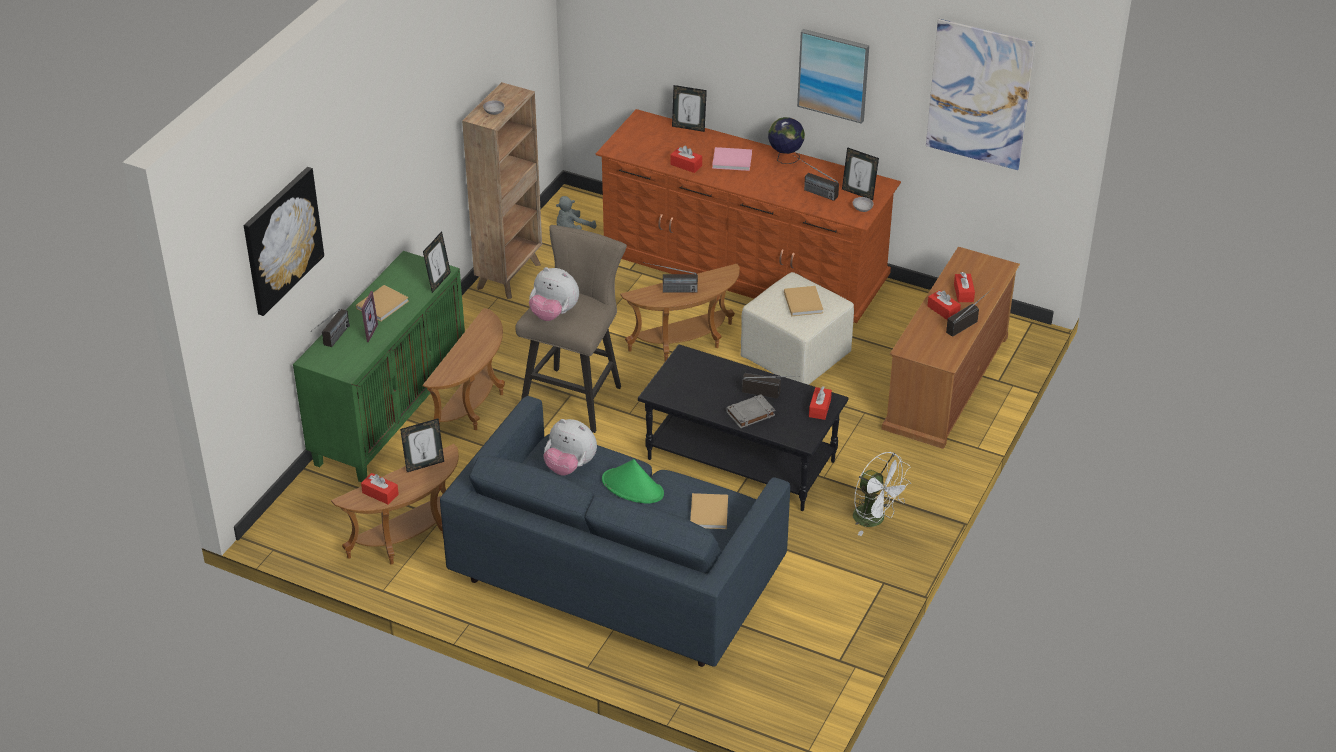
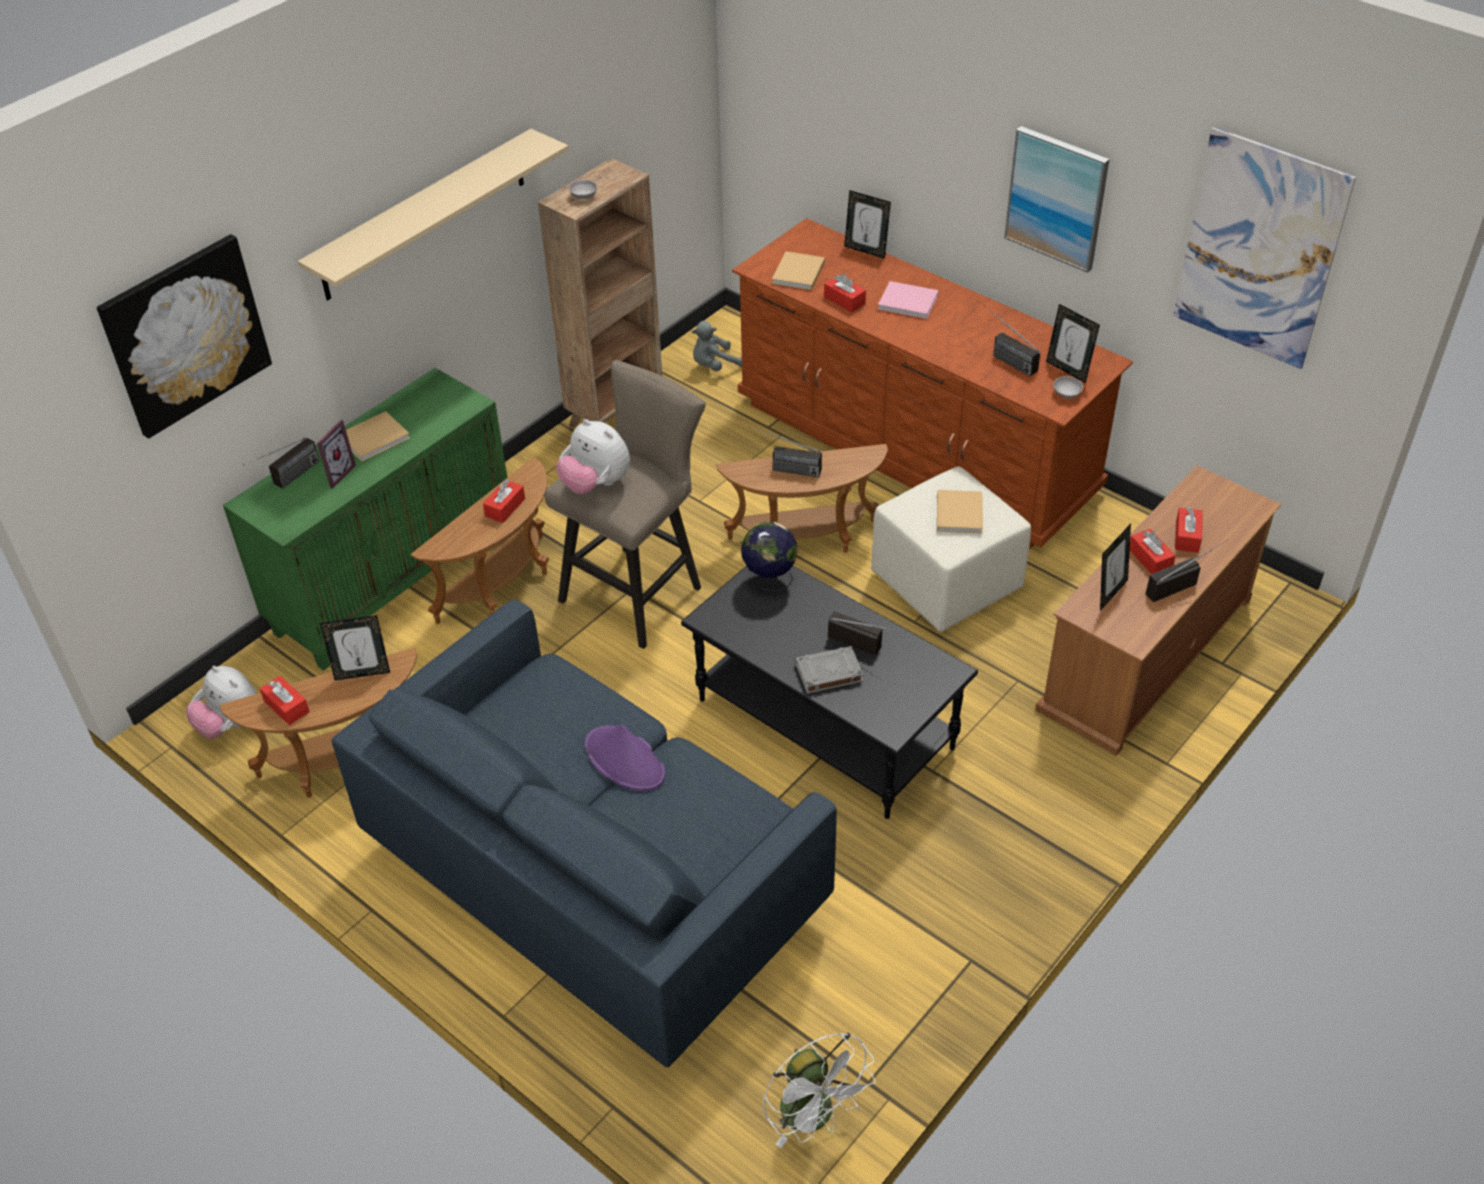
camera: 15 degrees right, 5 degrees up
(400, 139) = (424, 215): none -> beige shelf
(438, 282) = (459, 417): picture frame -> picture frame (1110, 593)
(570, 466) = (551, 711): plush toy -> plush toy (232, 725)
(633, 487) = (625, 760): green hat -> purple hat
(709, 514) = (717, 824): beige book -> beige book (798, 274)
(785, 159) = (981, 309): globe -> globe (769, 580)
(819, 408) = (931, 681): red tissue box -> red tissue box (505, 507)
(875, 519) = (987, 852): white fan -> white fan (815, 1117)

